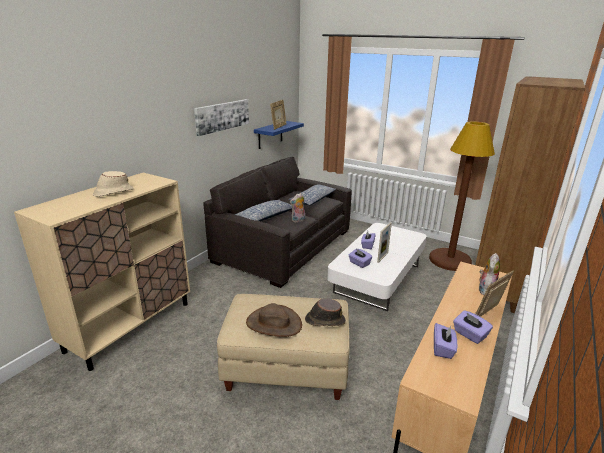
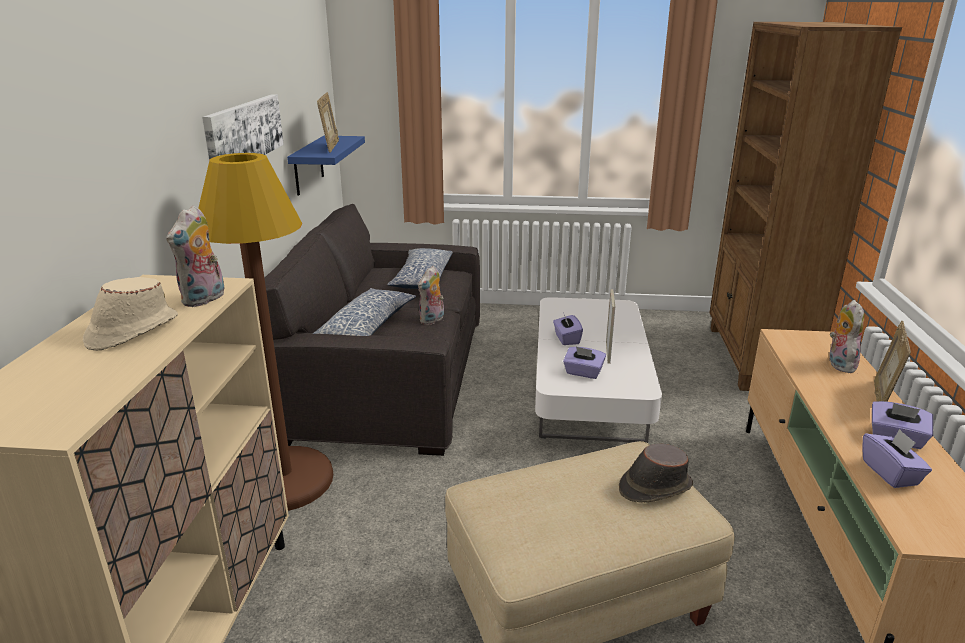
camera: 25 degrees left, 0 degrees up
(150, 185) = (204, 299): none -> plush toy
(273, 323) = (579, 523): brown hat -> none
(449, 260) = (664, 336): brown floor lamp -> brown floor lamp (284, 480)

